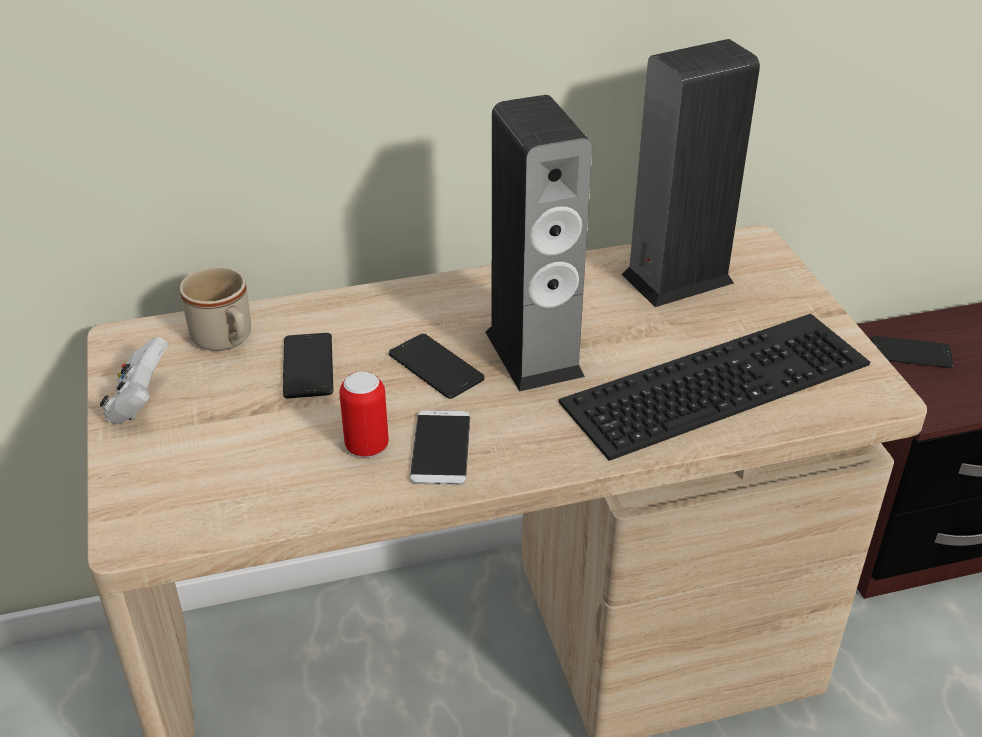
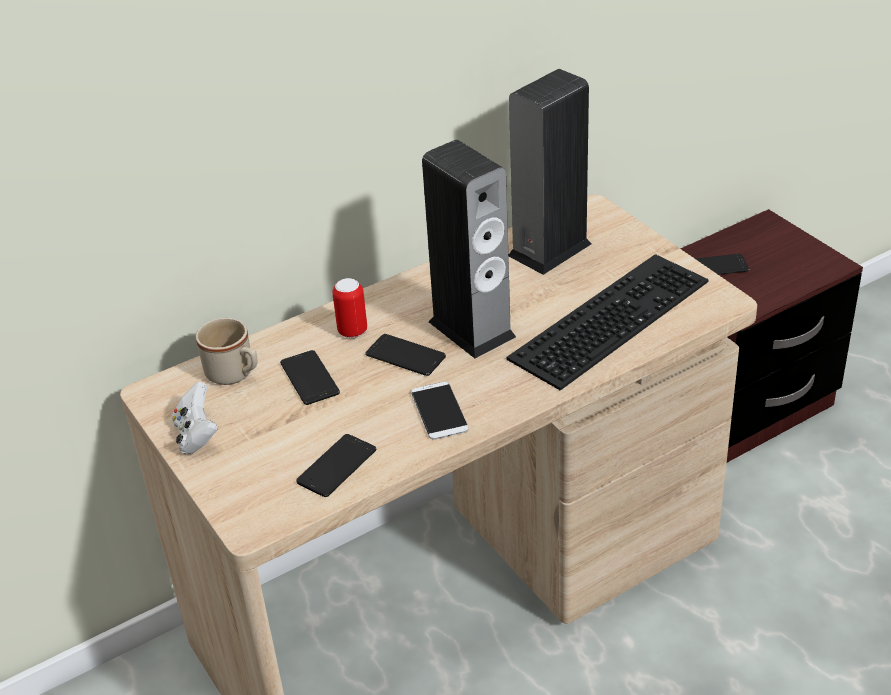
camera: 15 degrees left, 0 degrees up
(278, 486) = (337, 466): none -> phone
(367, 446) = (385, 423): can -> can (352, 331)

